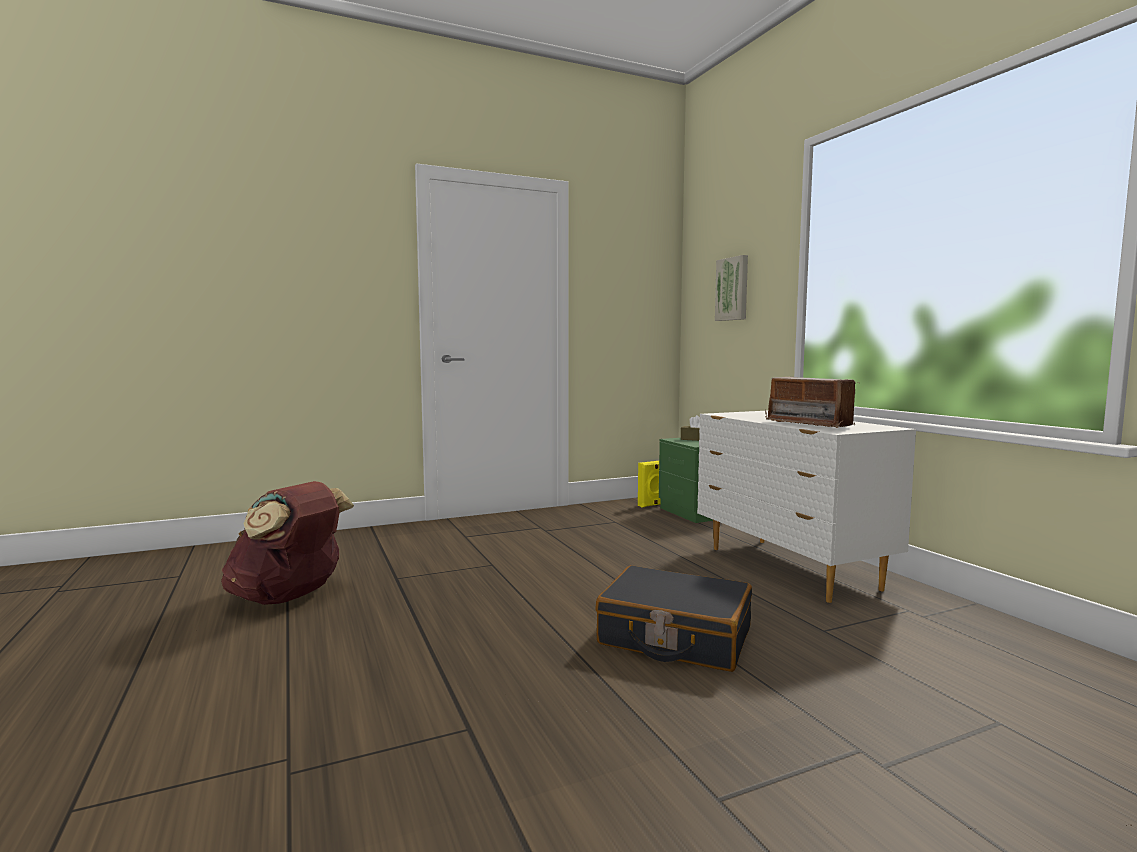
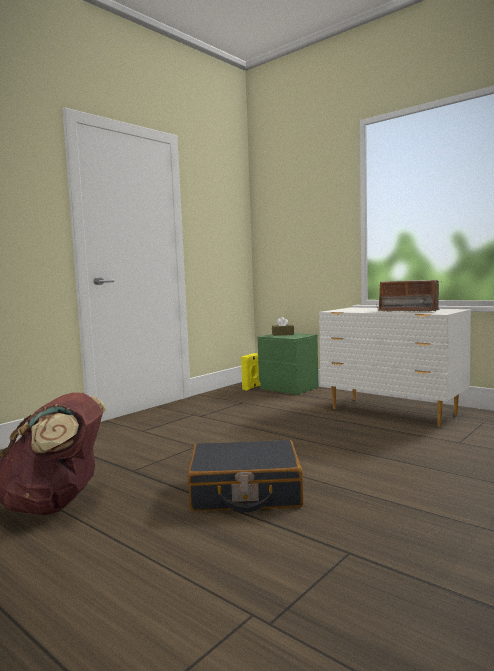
camera: 25 degrees left, 0 degrees up
(674, 637) = (388, 464): black suitcase -> black suitcase (245, 492)
(733, 289) = (302, 223): picture -> none

